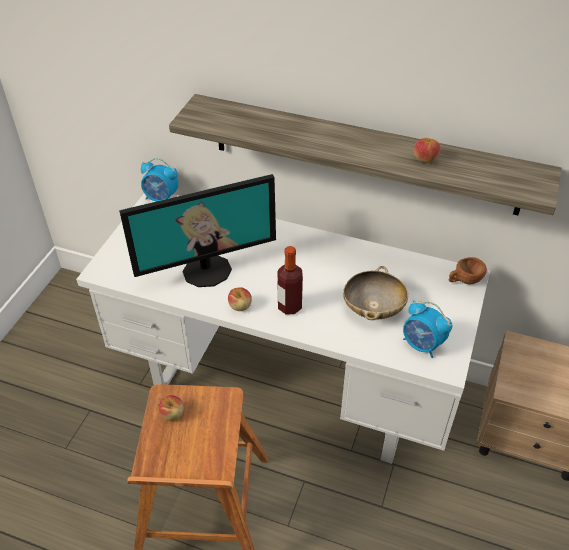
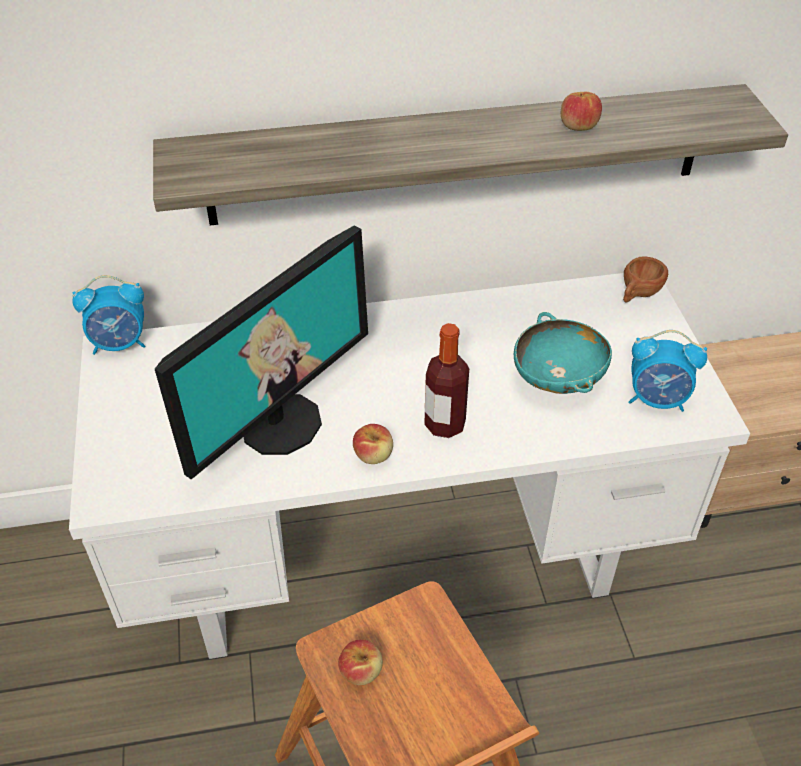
camera: 30 degrees left, 0 degrees up
(373, 308) = (558, 378): beige bowl -> turquoise bowl

